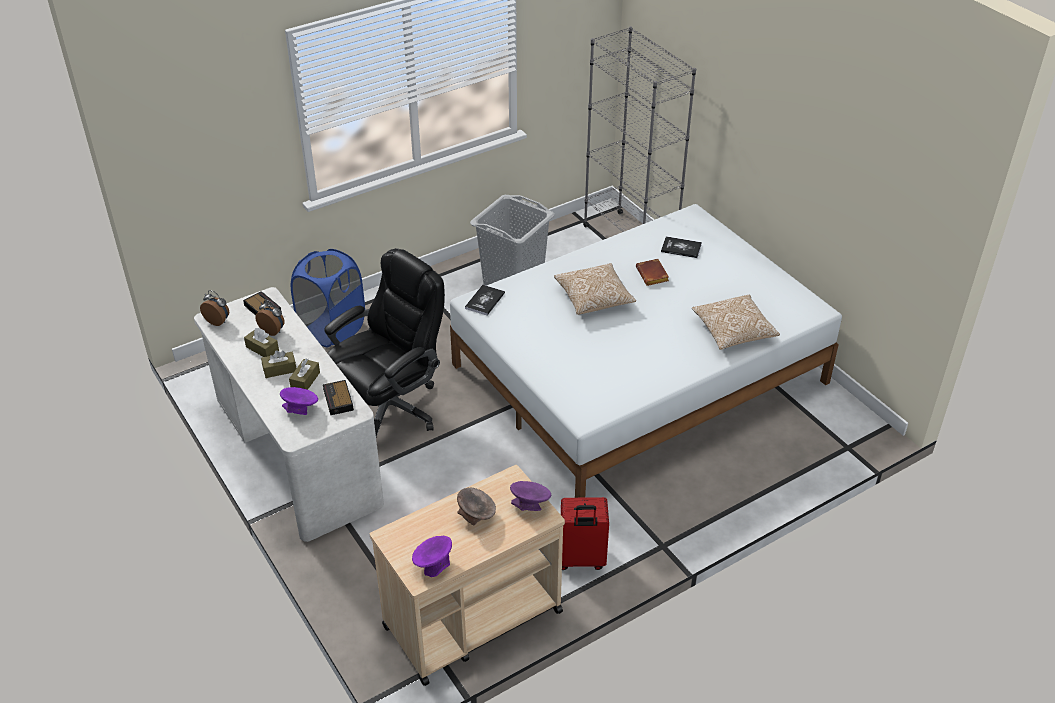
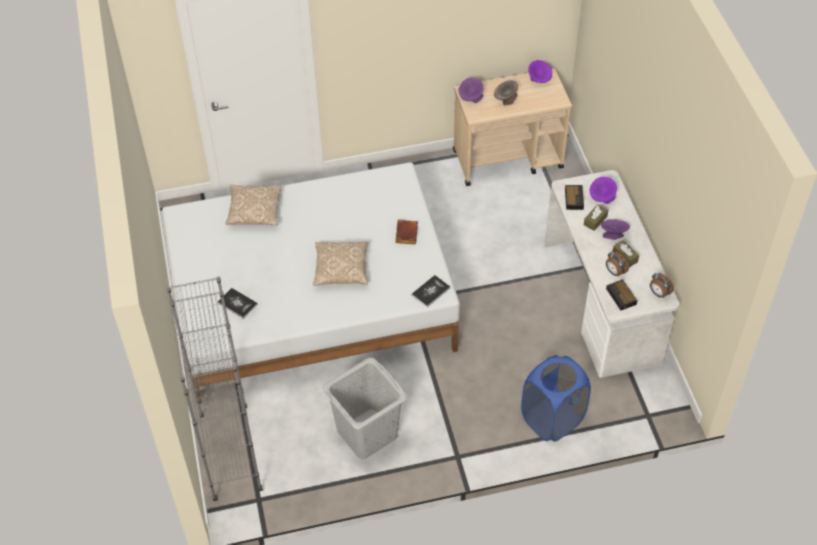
camera: 160 degrees left, 10 degrees up
(280, 369) = (613, 235): brown tissue box -> purple bowl
(391, 408) = (520, 322): black office chair -> none
(581, 560) = (426, 175): red suitcase -> none
(653, 275) = (280, 280): brown book -> brown book (405, 233)

